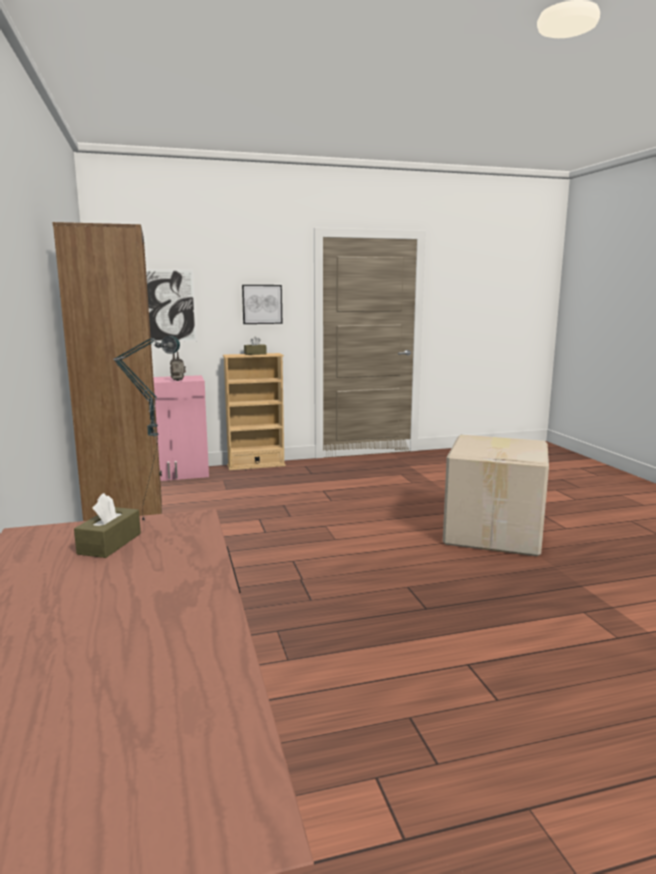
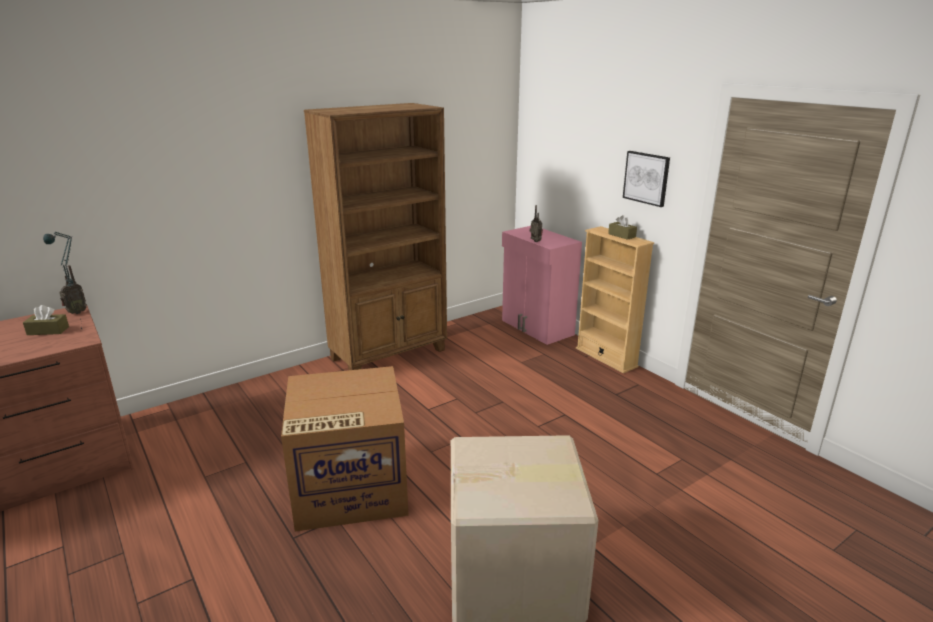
camera: 70 degrees right, 10 degrees up
(46, 531) = (76, 313): none -> radio
(167, 305) = (566, 162): picture -> none
(366, 577) = (349, 488): none -> cardboard box

